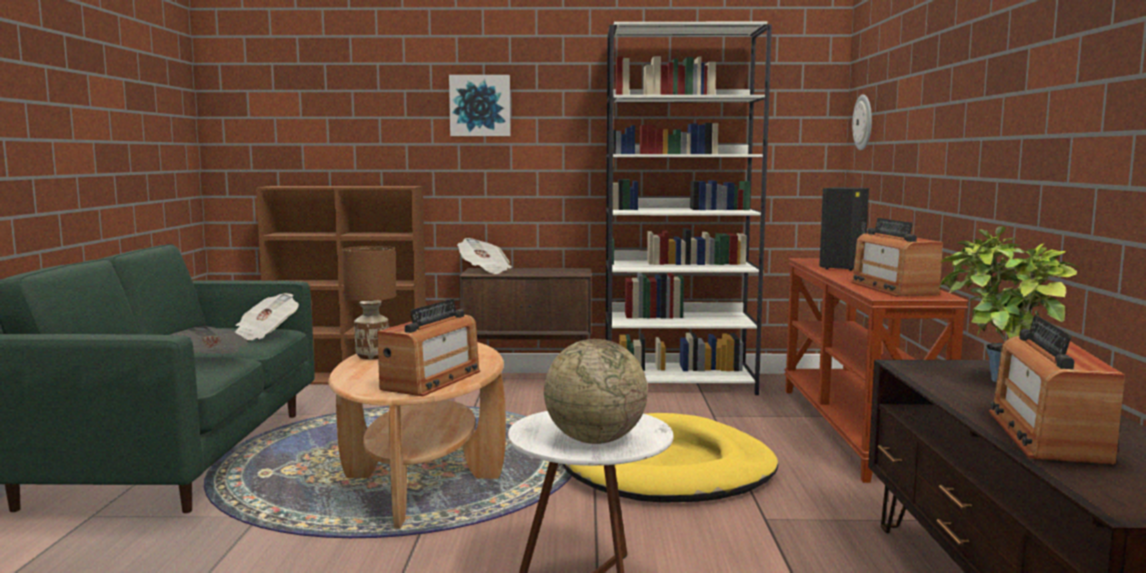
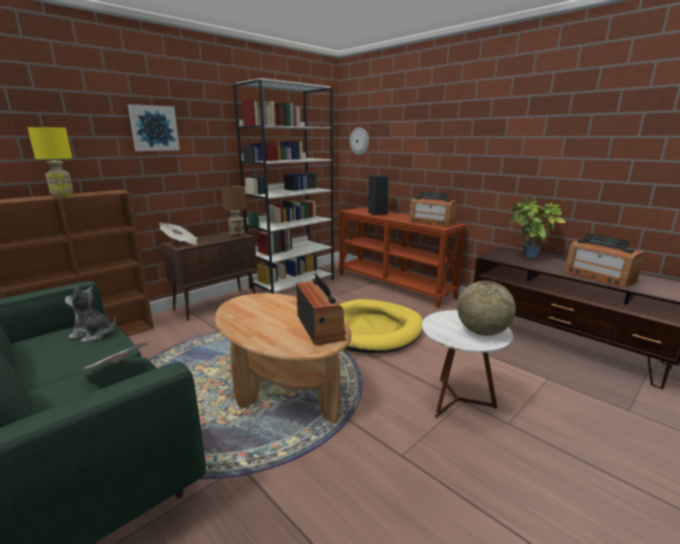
camera: 45 degrees left, 10 degrees up
(263, 335) = (94, 334): newspaper -> plush toy
(346, 186) = (62, 195): none -> yellow table lamp
(373, 356) = (238, 323): brown table lamp -> brown table lamp (237, 235)

